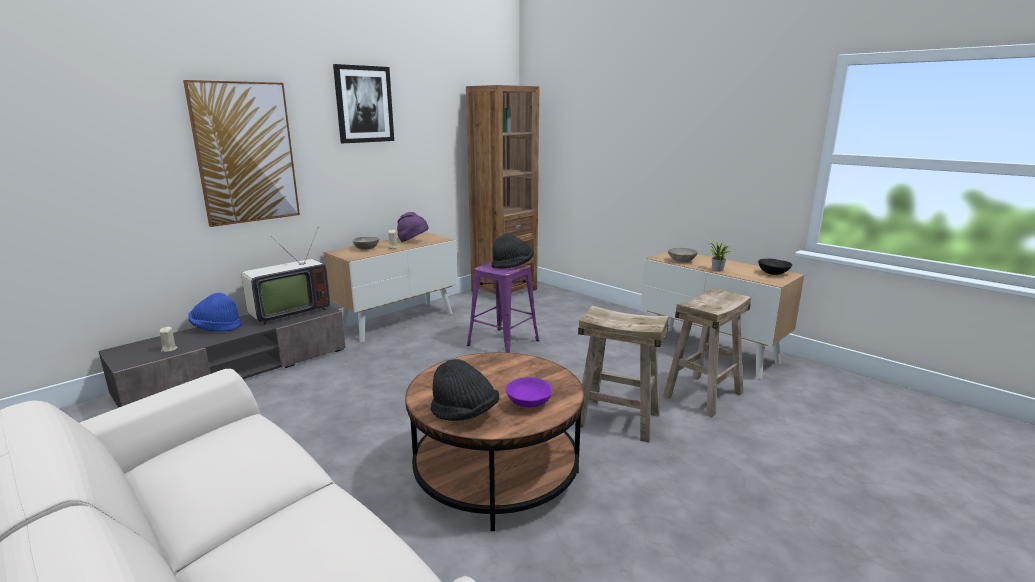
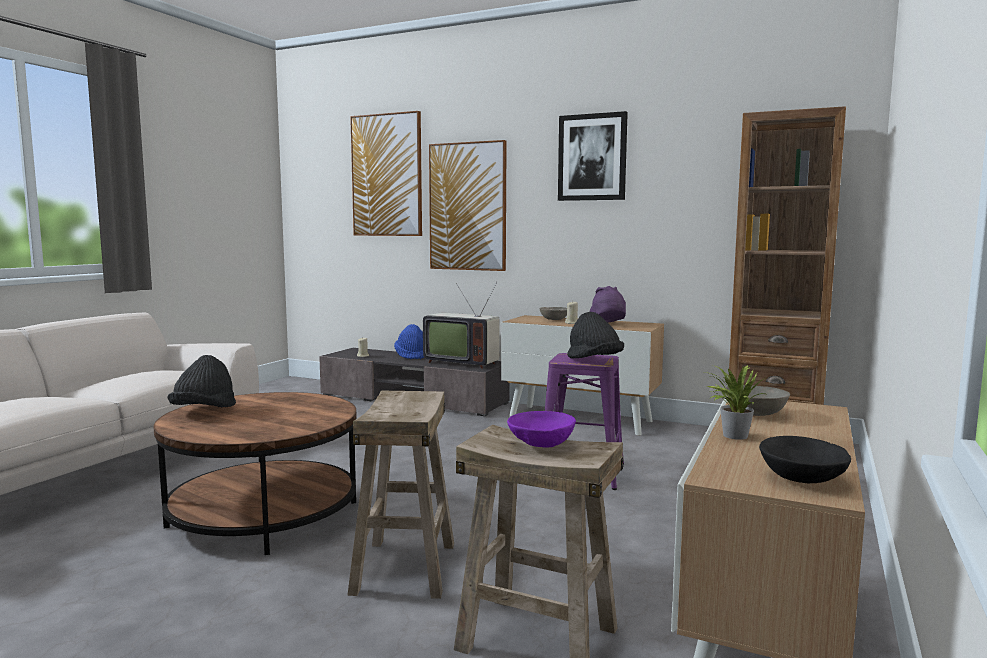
camera: 70 degrees right, 10 degrees down
(115, 117) = (387, 175): none -> picture
(529, 403) = (226, 426): purple bowl -> purple bowl (542, 444)

